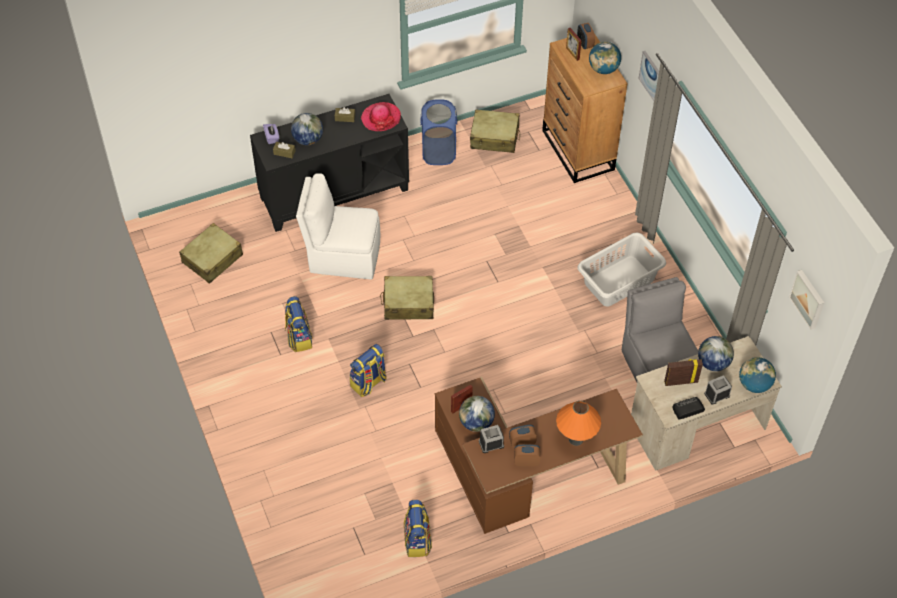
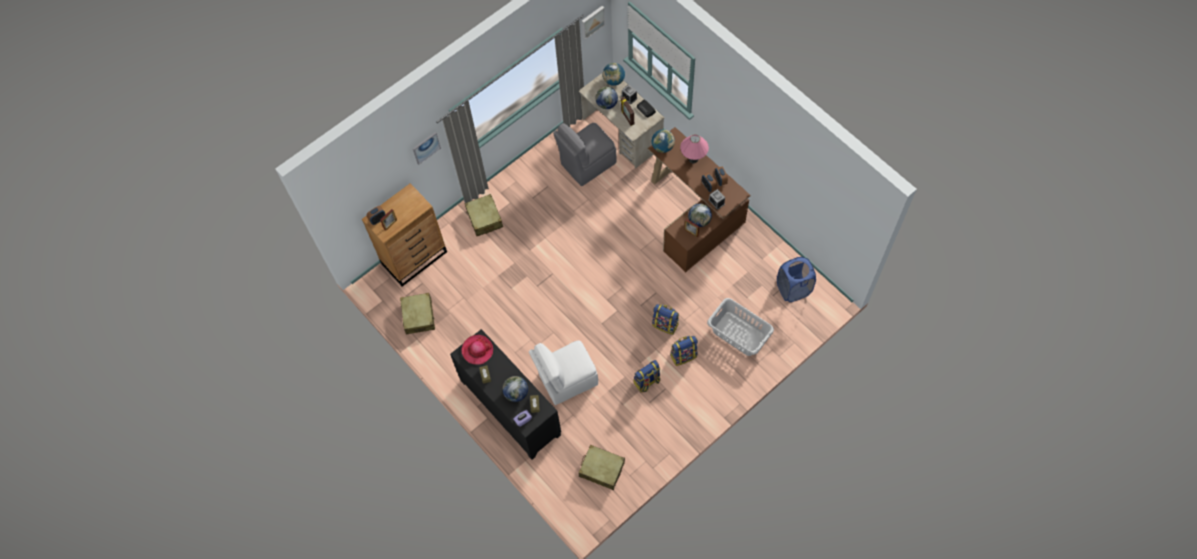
camera: 105 degrees left, 10 degrees up
(343, 256) = (566, 380): white chair -> white chair turned 75 degrees clockwise
(408, 303) = (592, 323): beige suitcase -> beige suitcase (484, 219)
(417, 541) = (765, 257): backpack -> backpack (683, 355)
(438, 151) = (445, 350): blue laundry basket -> blue laundry basket (793, 289)
(576, 439) = (693, 159): orange table lamp -> pink table lamp
(603, 69) = (400, 201): globe -> globe (662, 147)
(618, 281) = (525, 202): grey laundry basket -> grey laundry basket (738, 334)

